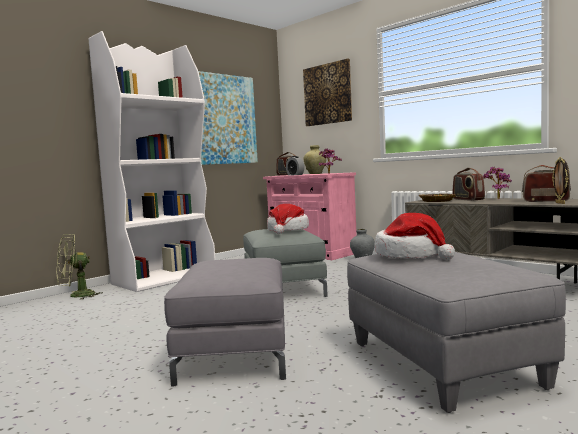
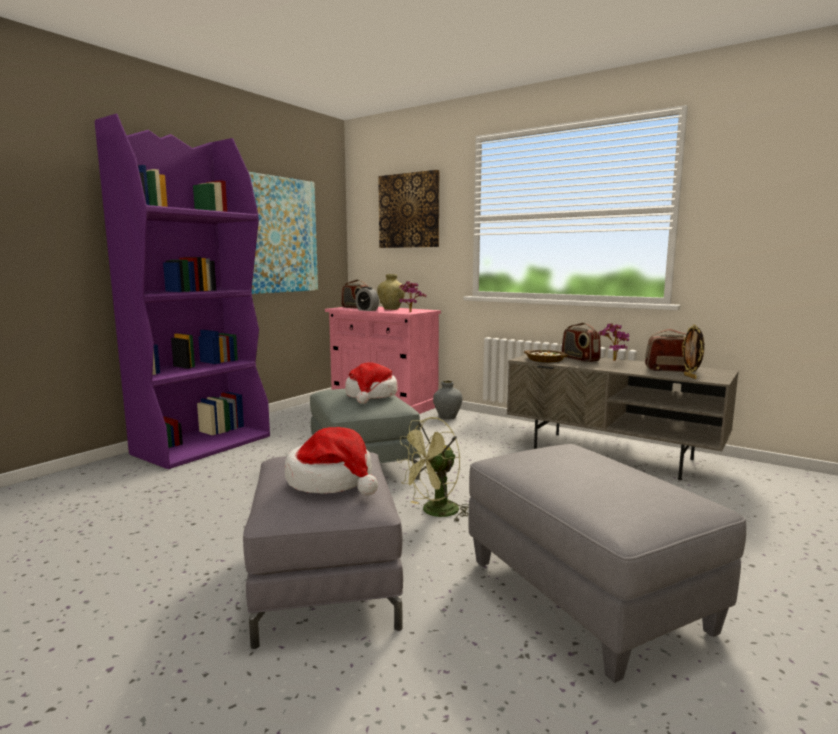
camera: 10 degrees left, 5 degrees up
(76, 296) = (83, 476): green fan -> green fan (434, 512)
(165, 278) = (203, 444): white bookcase -> purple bookcase
(411, 255) = (553, 464): hat -> hat (332, 481)

